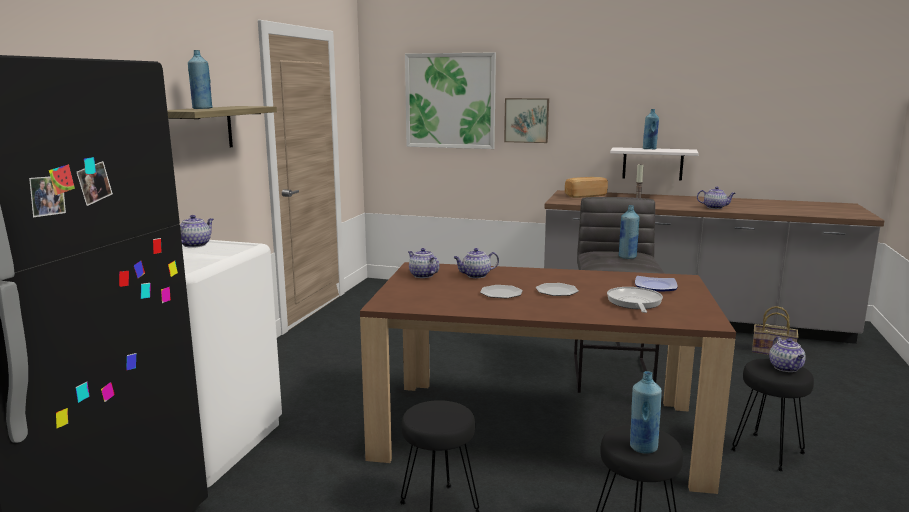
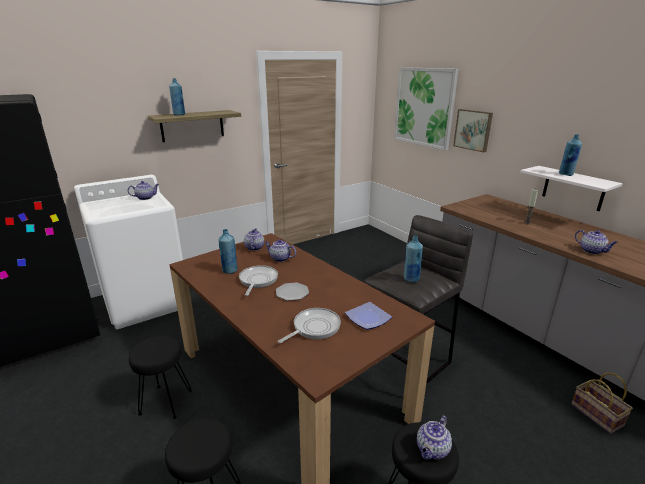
camera: 40 degrees right, 10 degrees up
(501, 293) = (257, 280): plate -> frying pan
(585, 195) = (494, 205): bread -> none
(643, 447) = (187, 447): blue bottle -> blue bottle (230, 270)

